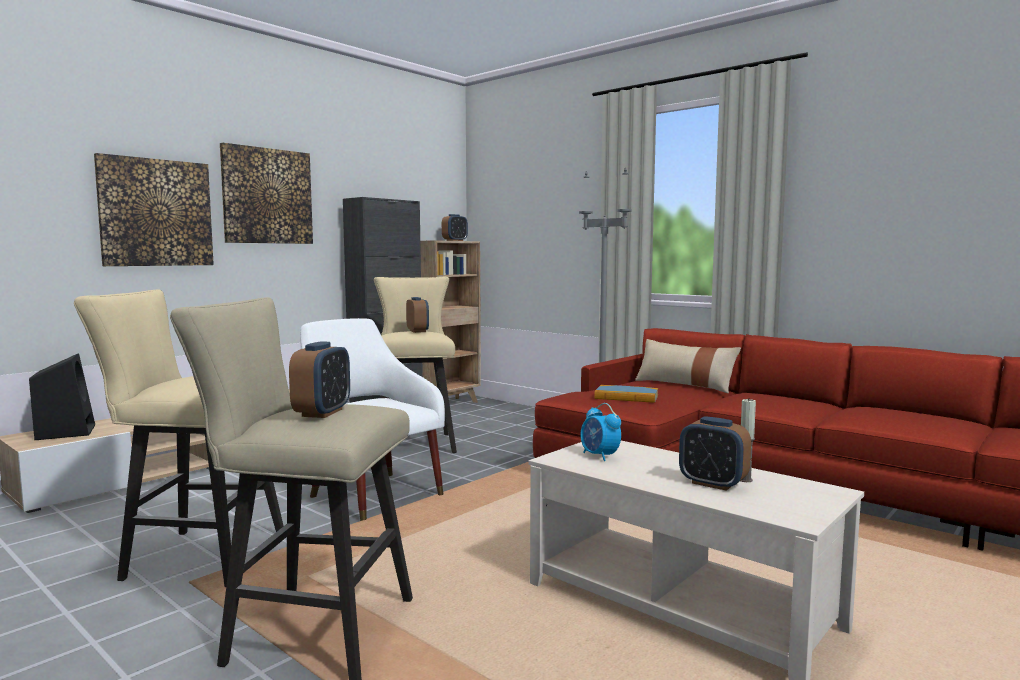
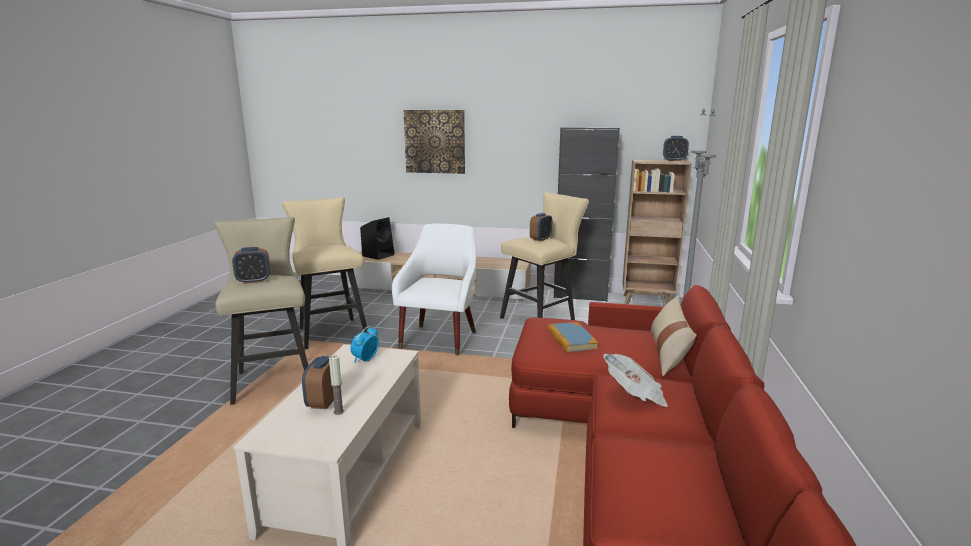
camera: 60 degrees right, 10 degrees up
(267, 196) = (504, 127): picture -> none
(766, 400) = (635, 395): none -> newspaper

